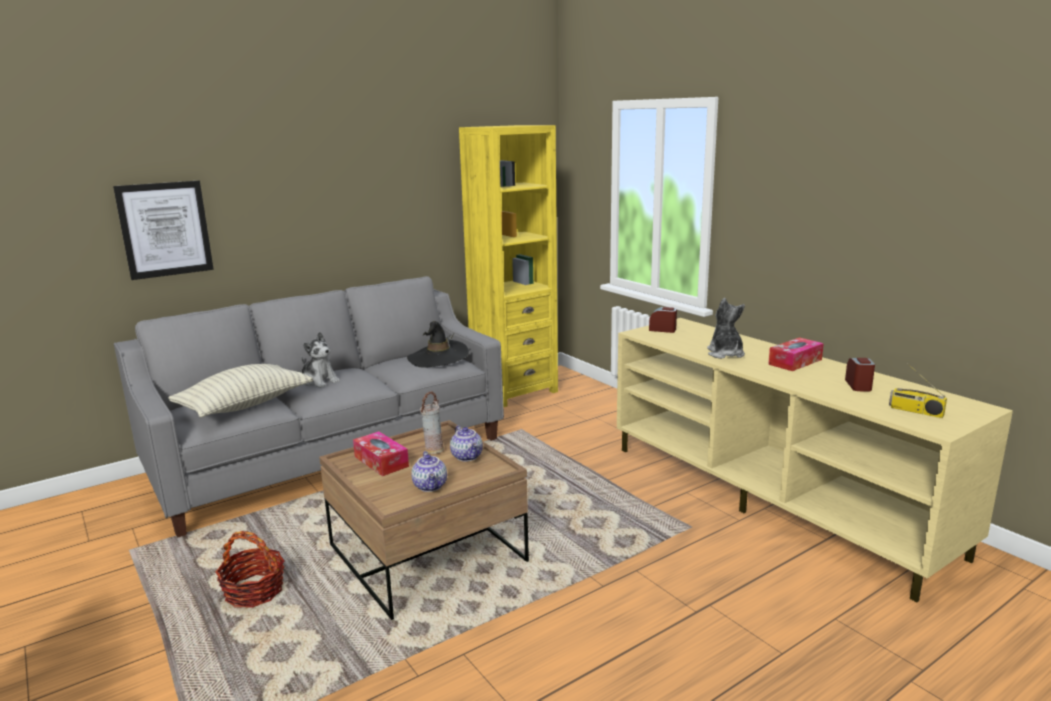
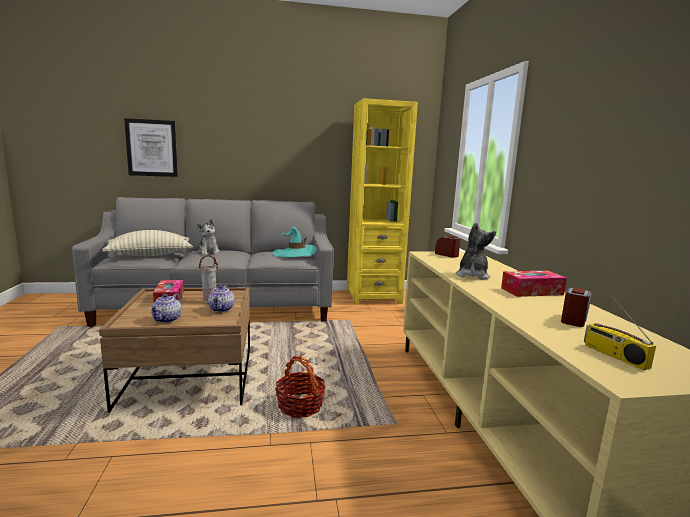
camera: 25 degrees right, 5 degrees down
(254, 591) = (73, 367): basket -> basket (300, 406)
(438, 358) = (294, 254): black hat -> turquoise hat

